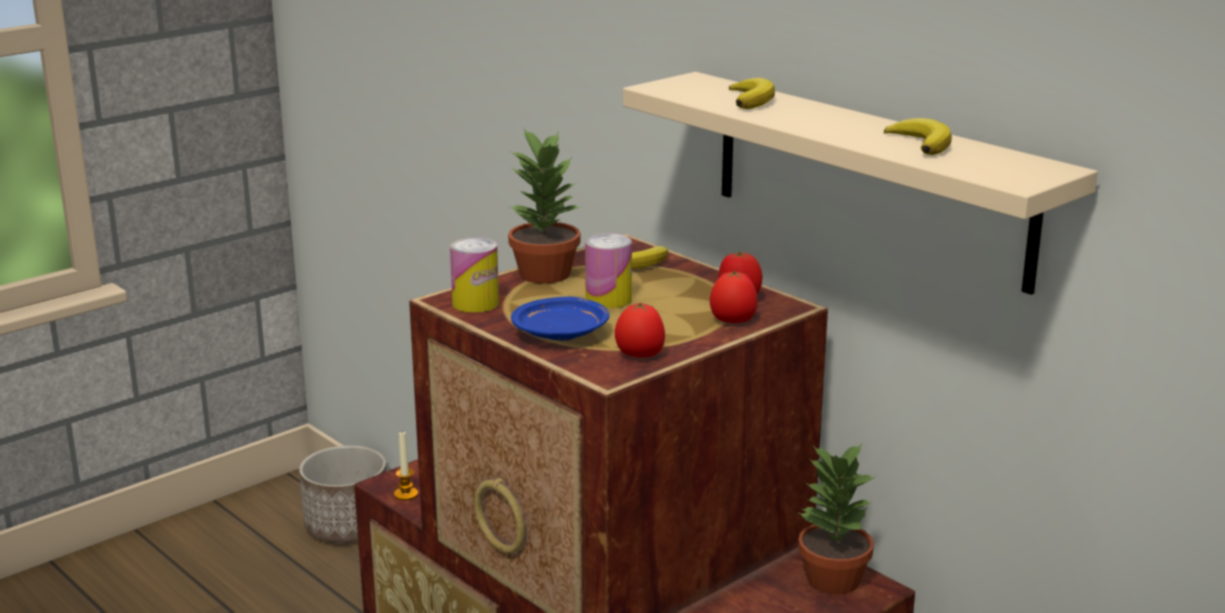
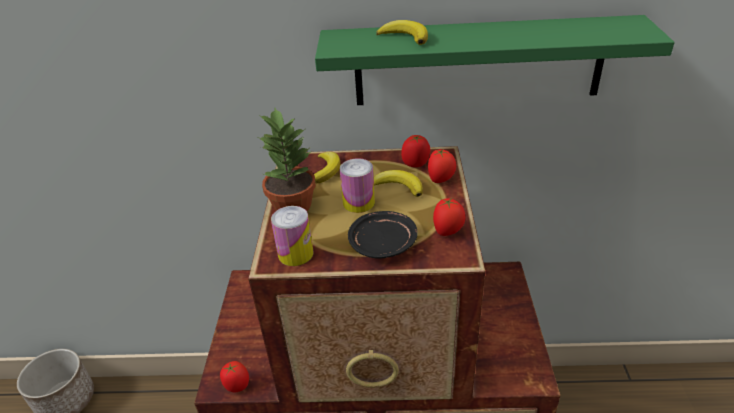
camera: 45 degrees left, 15 degrees up
(406, 494) = (237, 386): candle -> tomato
(561, 333) = (383, 243): blue plate -> black plate
(831, 580) = (489, 279): potted plant -> none
(869, 178) = (478, 62): beige shelf -> green shelf
(921, 143) = (551, 30): banana -> banana (398, 186)

